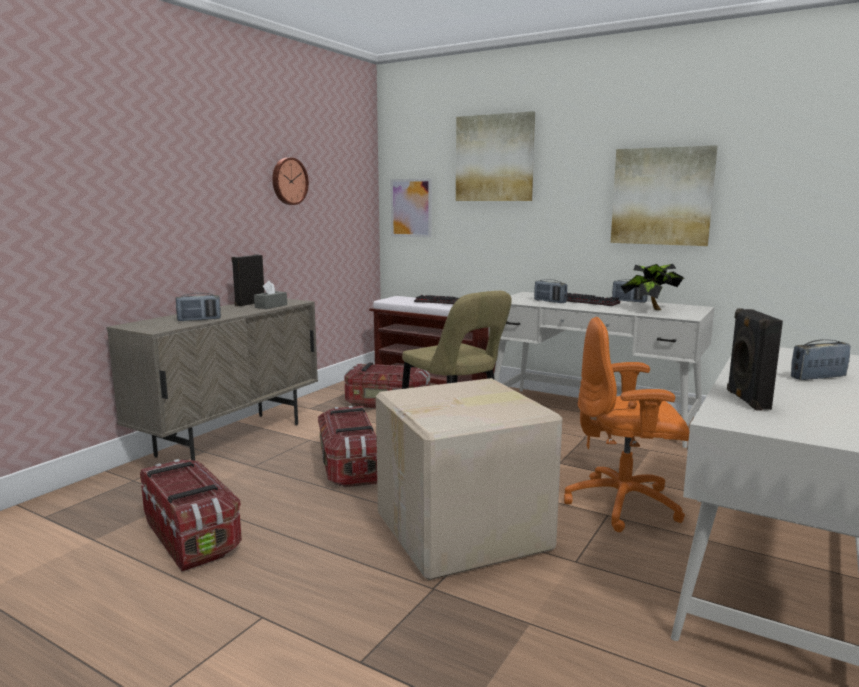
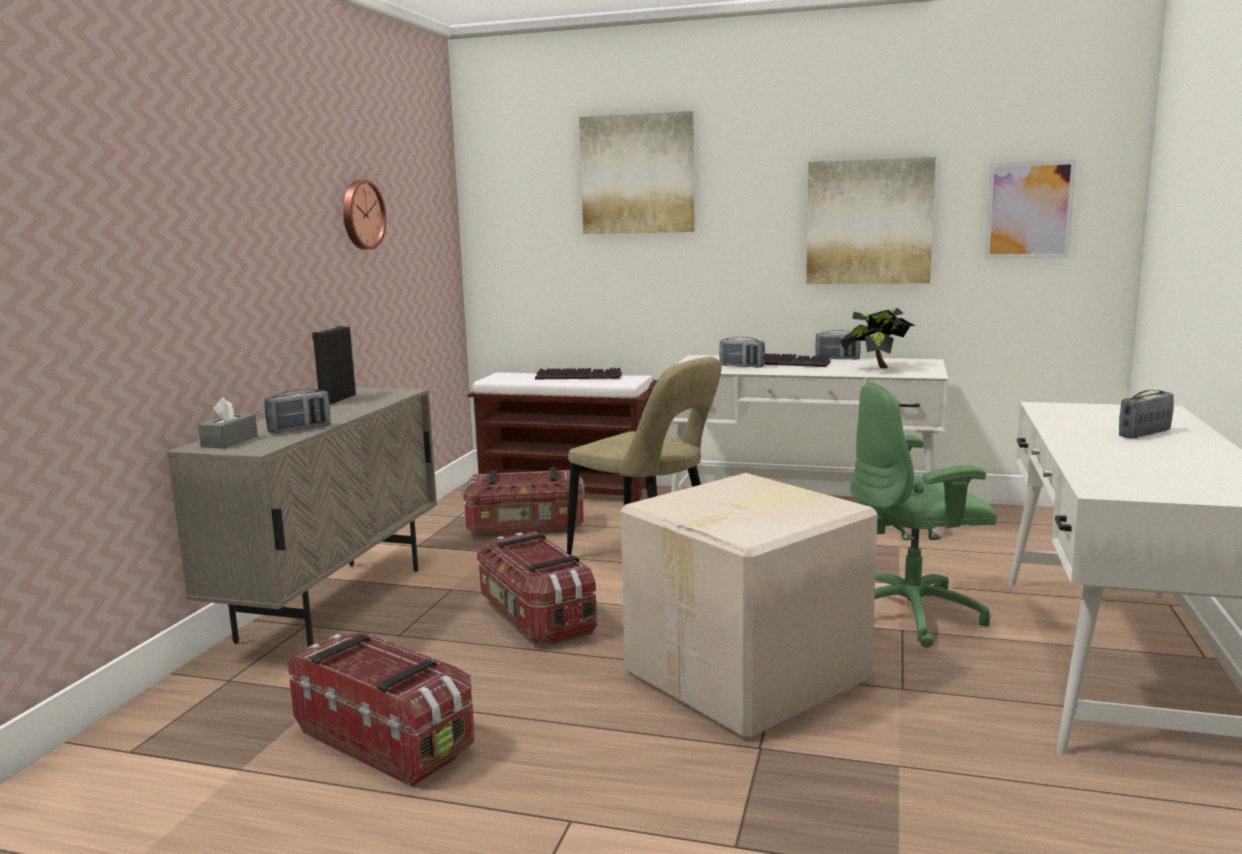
camera: 15 degrees left, 0 degrees up
(271, 306) = (376, 401): grey tissue box -> grey tissue box (229, 441)
(411, 208) = (513, 245): picture -> picture (1029, 210)
(624, 505) = (913, 615): orange office chair -> green office chair
(746, 400) = (1103, 466): black speaker -> none

